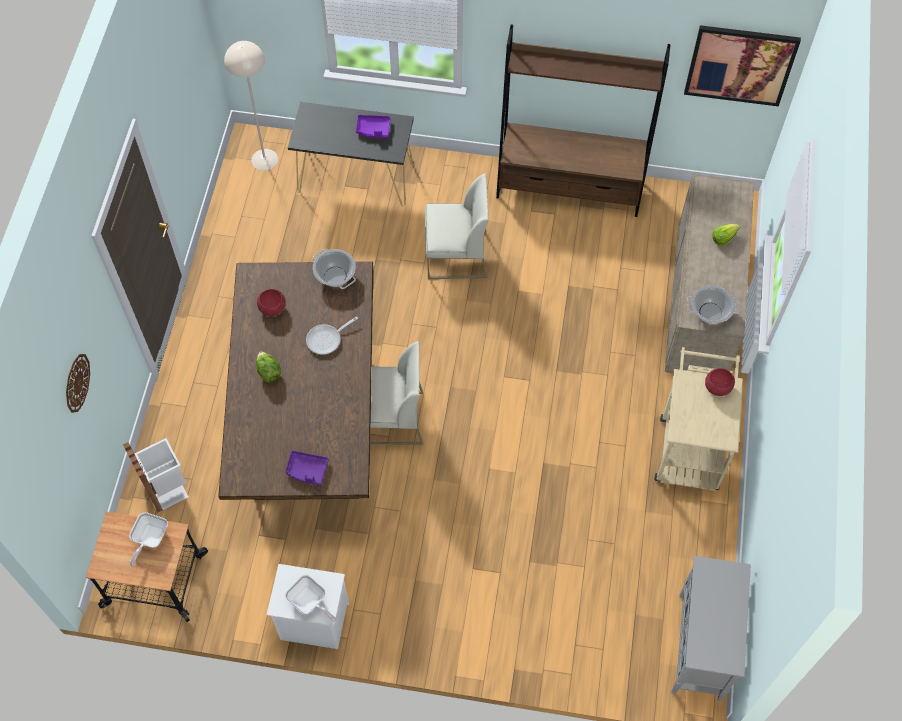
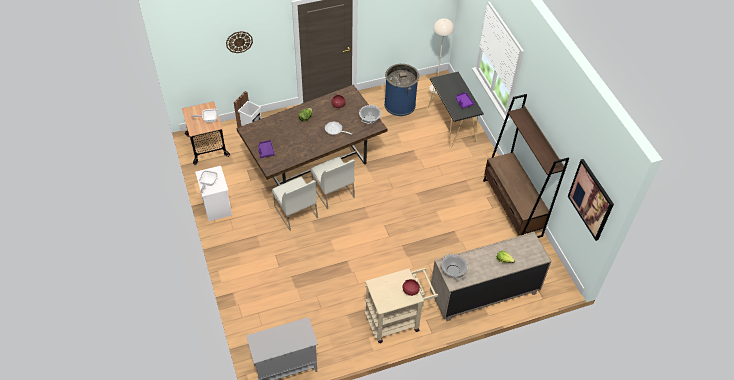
camera: 60 degrees right, 10 degrees down
(264, 228) = (400, 104): none -> blue trash can
(456, 256) = (437, 179): white chair -> white chair (295, 212)

